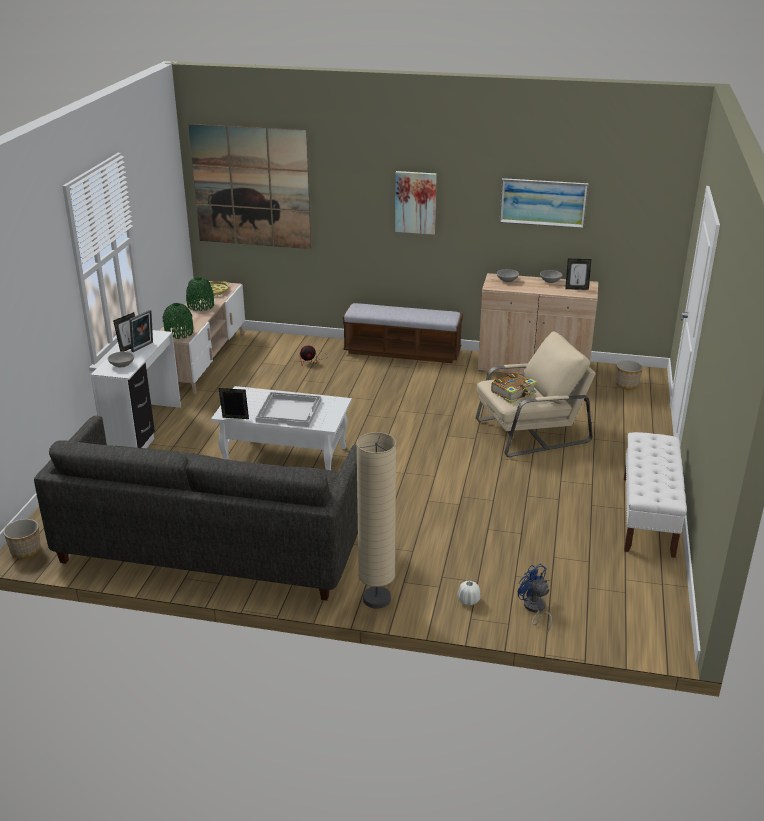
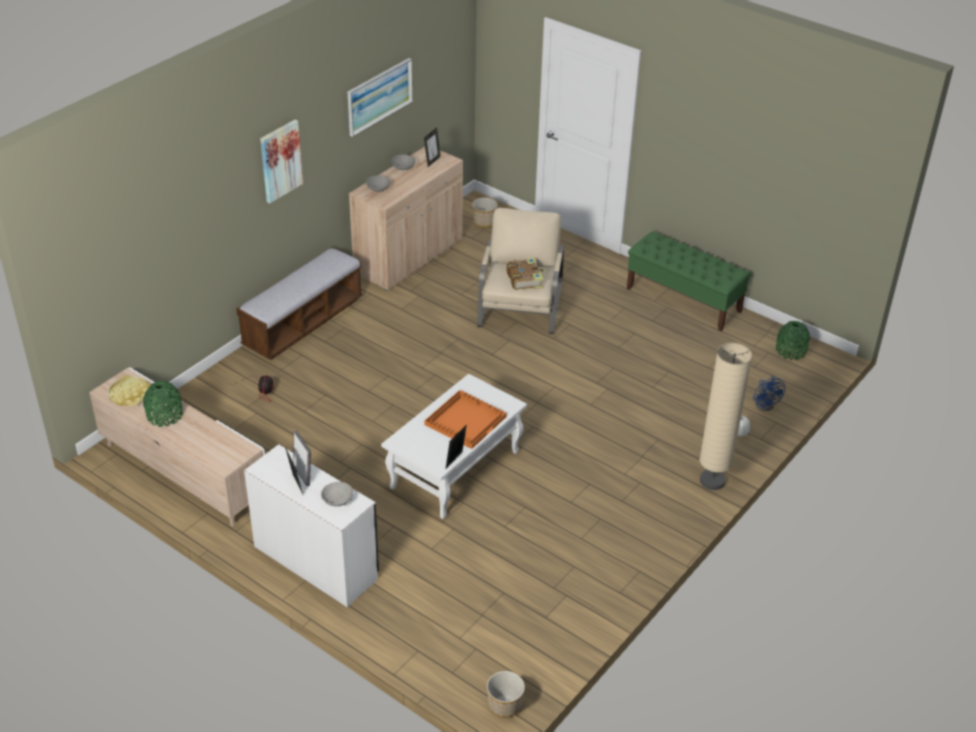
camera: 65 degrees left, 10 degrees up
(179, 333) = (228, 450): green vase -> green vase (790, 351)
(211, 545) = (578, 562): grey sofa -> none
(251, 187) = (119, 246): picture -> none
(289, 411) = (465, 420): white tray -> orange tray
(534, 609) = (766, 403): blue fan -> blue fan turned 90 degrees counterclockwise
(648, 516) = (684, 300): white bench -> green bench

